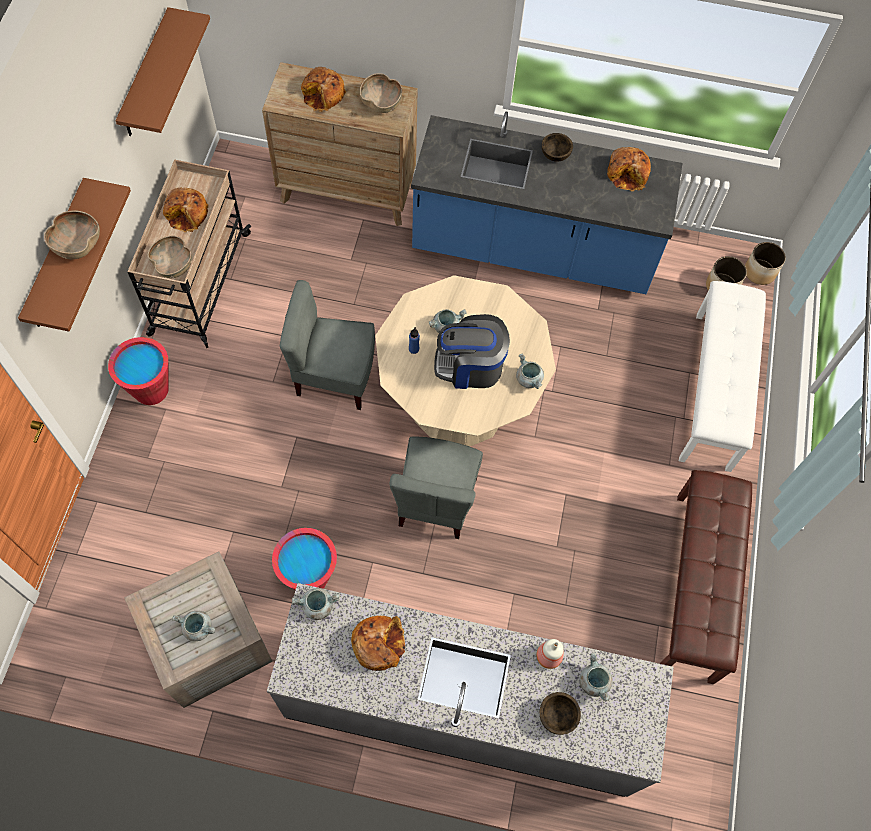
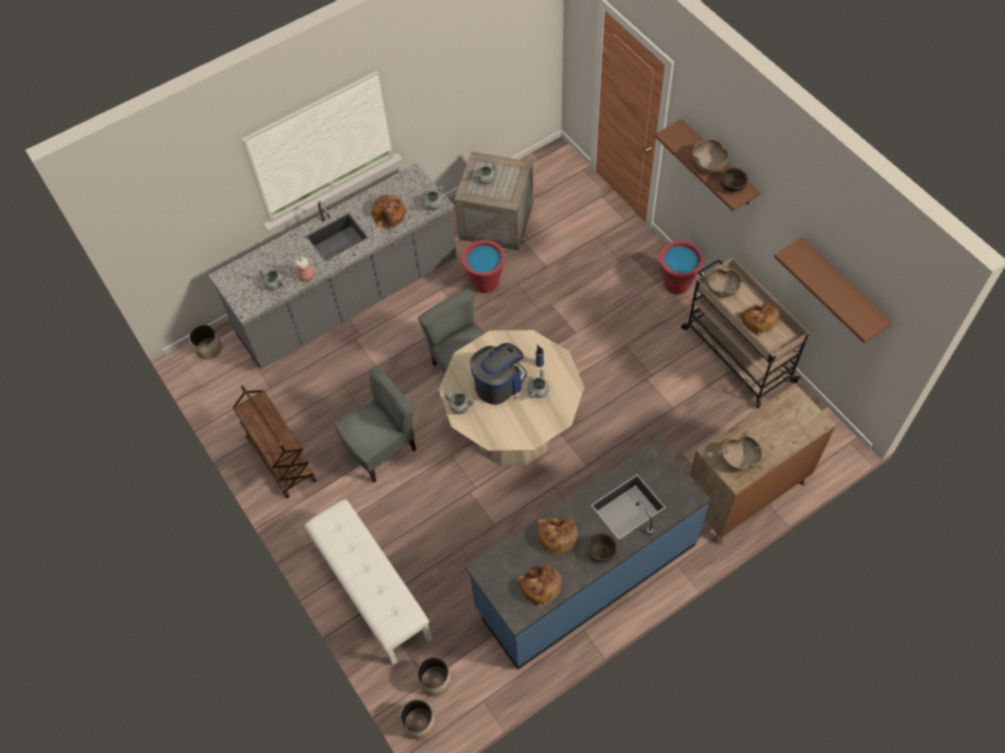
camera: 140 degrees right, 5 degrees down
(323, 95) = (778, 429): bread -> bread (557, 535)
(334, 376) = (598, 379): grey chair -> grey chair (381, 448)
(557, 716) = (279, 258): brown bowl -> brown bowl (732, 186)
(670, 806) = (209, 348): none -> planter
(696, 586) = (280, 459): brown bench -> brown cart

